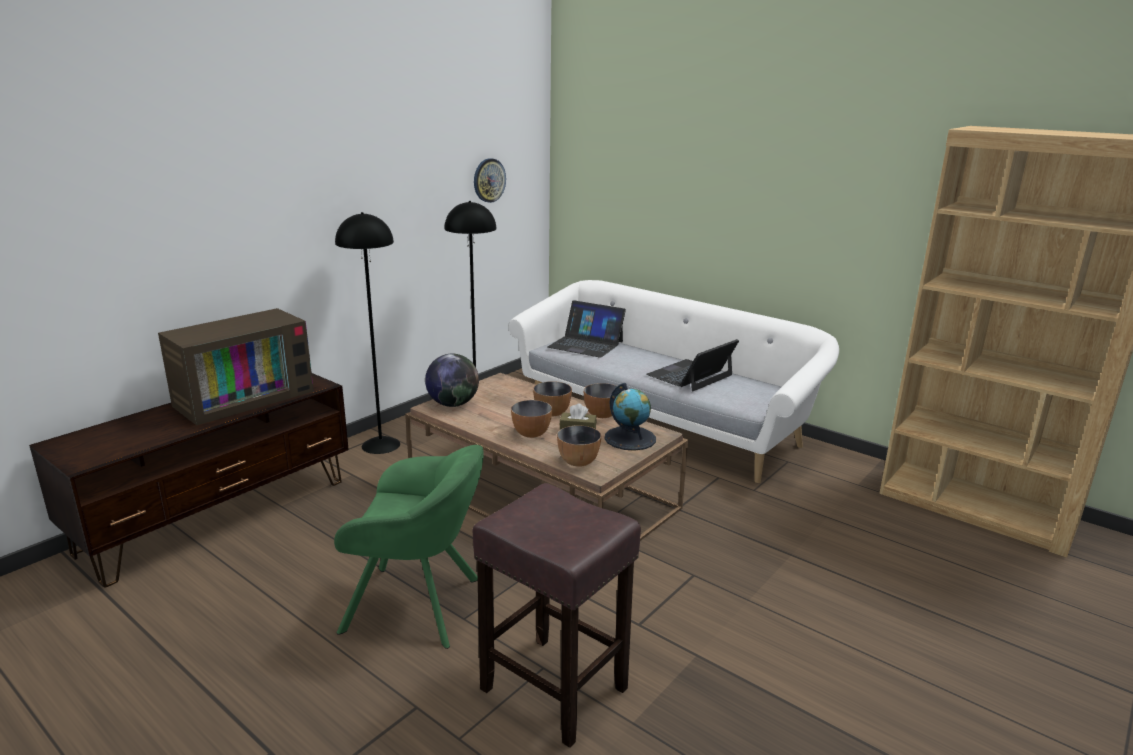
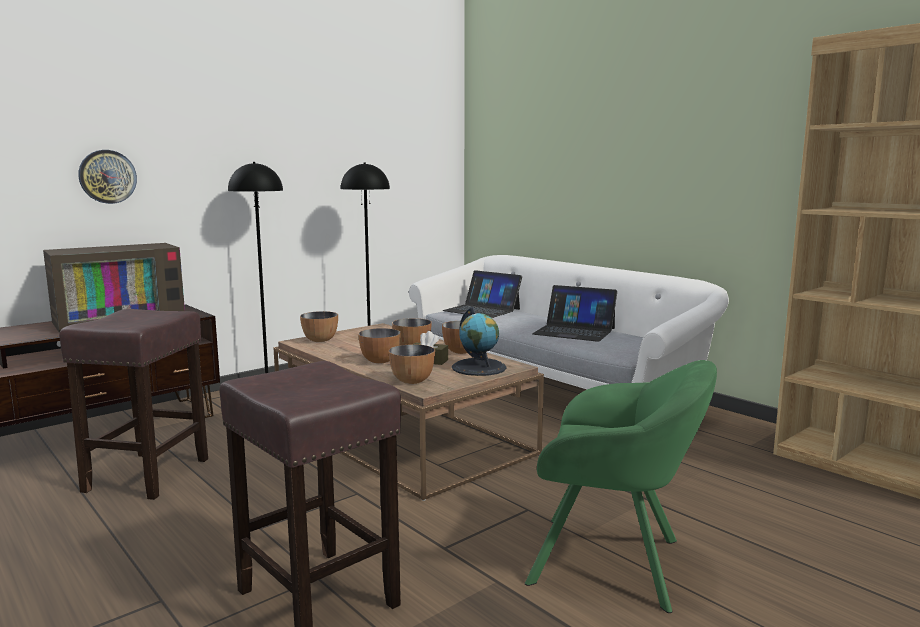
camera: 10 degrees right, 10 degrees down
(318, 563) = (148, 474): none -> brown stool
(419, 605) = (222, 514): green armchair -> green armchair (615, 563)
(453, 404) = (320, 340): globe -> bowl
(489, 180) = (398, 158): wall clock -> wall clock (107, 176)
(690, 375) = (574, 331): laptop -> laptop turned 120 degrees counterclockwise

